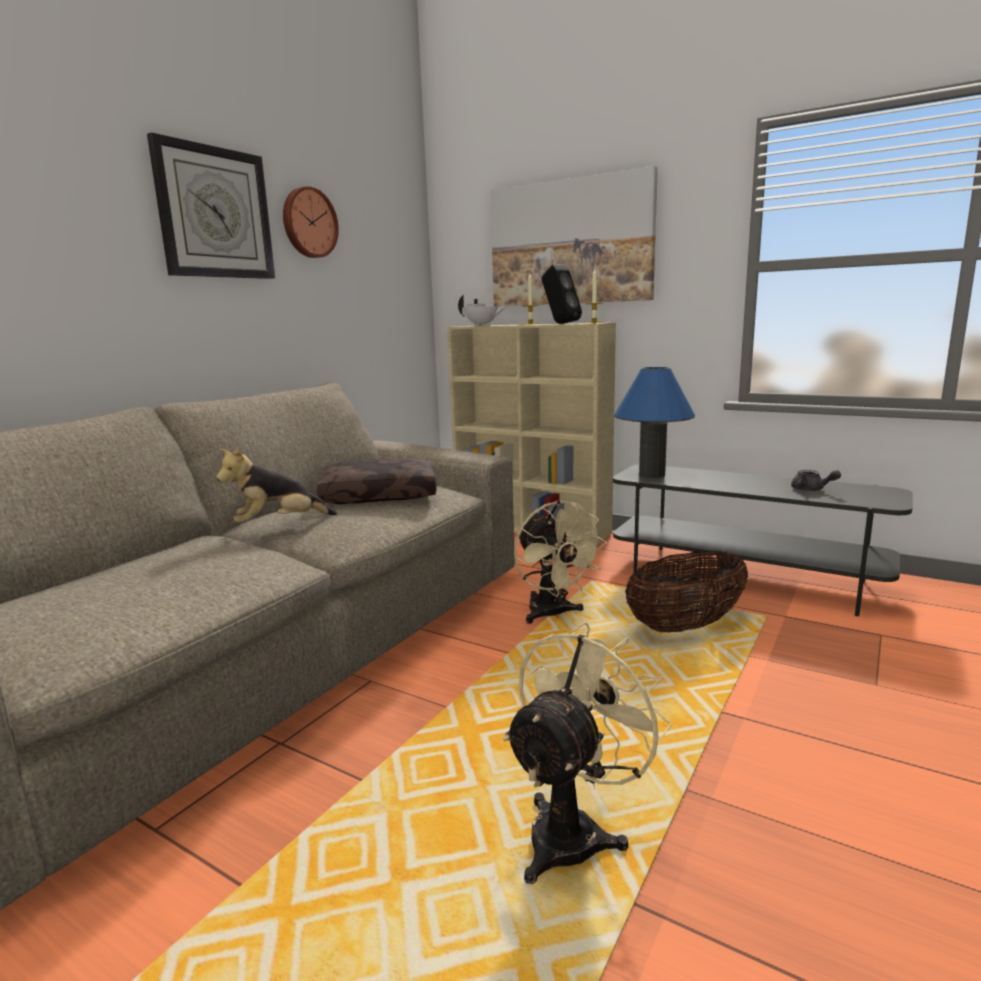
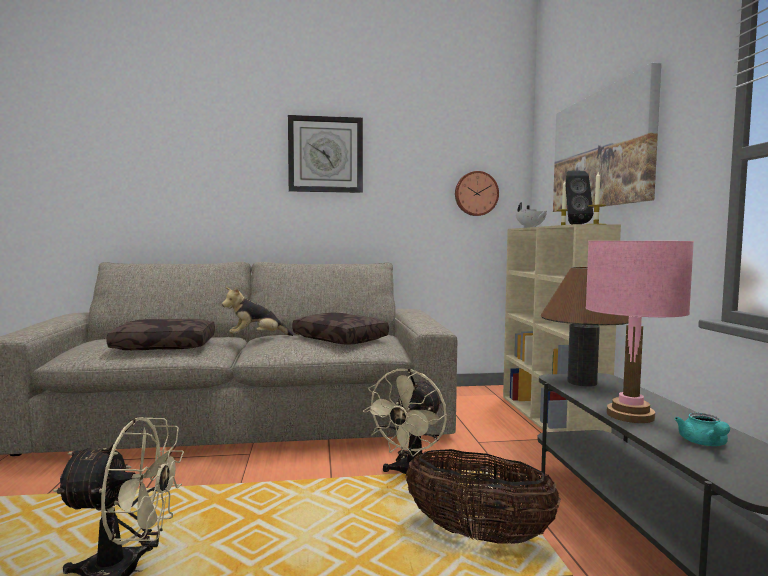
camera: 50 degrees right, 10 degrees down
(190, 576) = (166, 346): none -> brown pillow
(278, 524) = (256, 338): plush toy -> plush toy turned 45 degrees counterclockwise
(308, 223) = (400, 155): wall clock -> wall clock (476, 193)
(652, 475) = (582, 382): blue table lamp -> brown table lamp
(743, 487) = (630, 415): none -> pink table lamp
(811, 490) = (704, 443): grey teapot -> turquoise teapot

